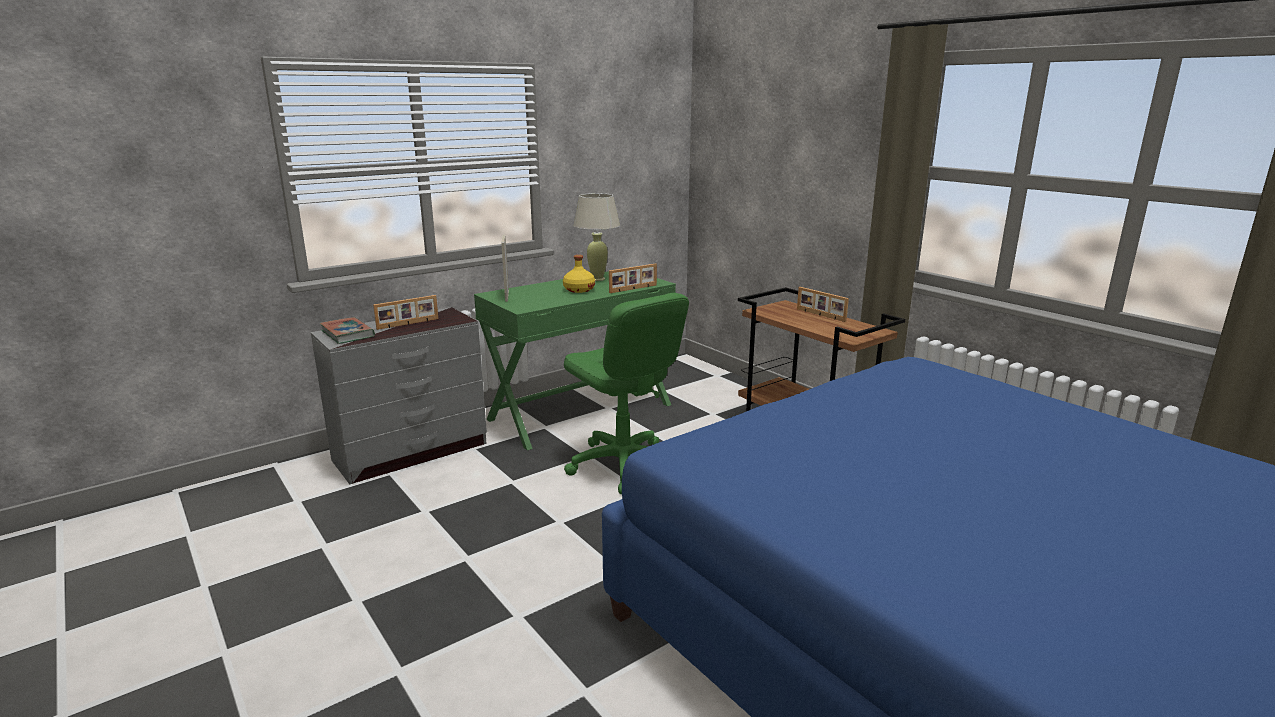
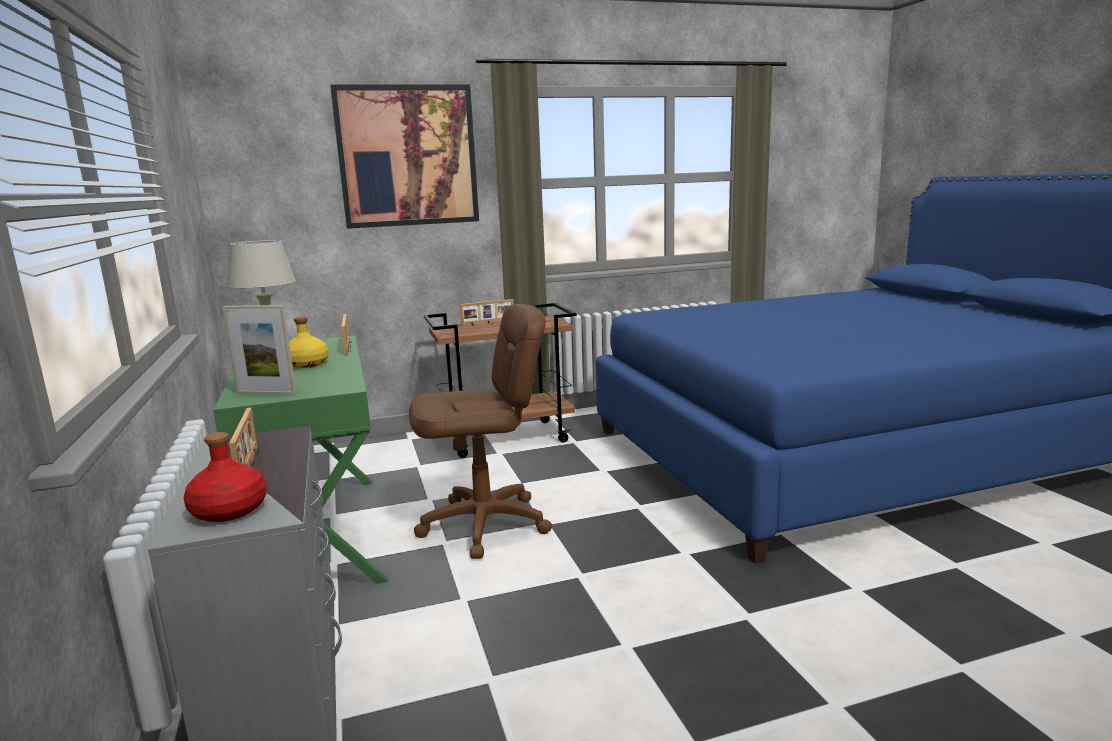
camera: 70 degrees left, 5 degrees down
(347, 334) = (230, 510): book -> red bottle
(623, 465) = (485, 525): green office chair -> brown office chair
(818, 129) = (407, 156): none -> picture

